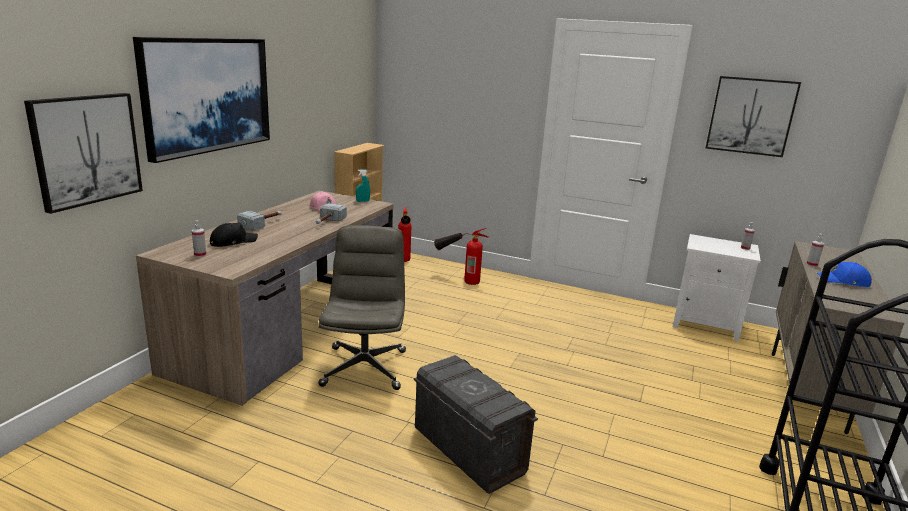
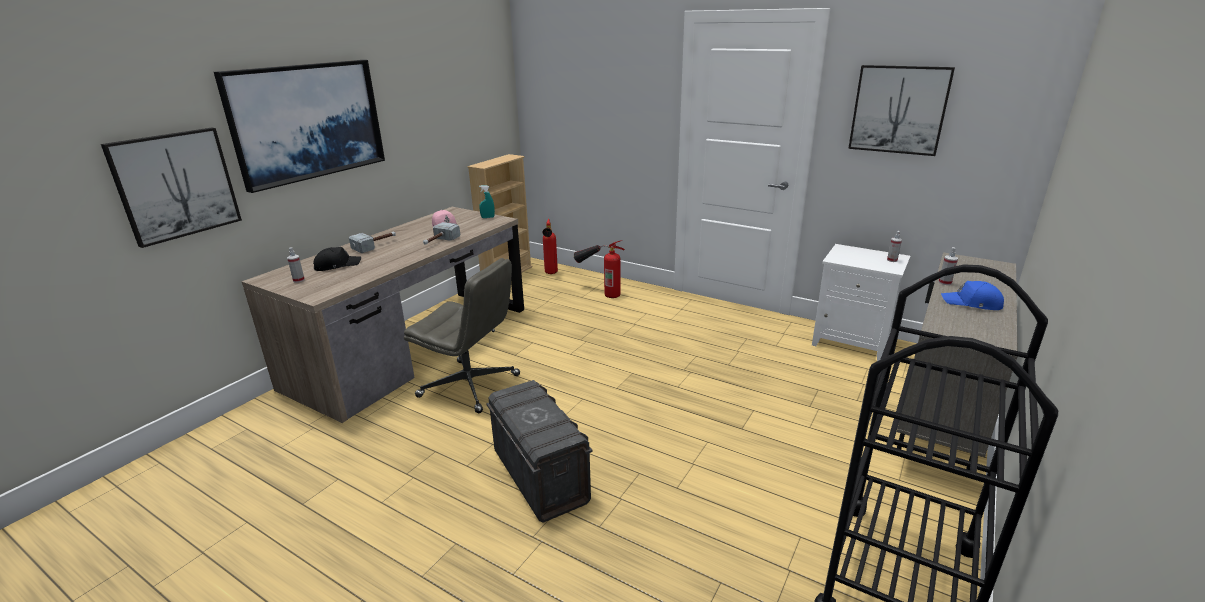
camera: 10 degrees right, 5 degrees up
(364, 367) = (470, 386): grey office chair -> grey office chair turned 105 degrees clockwise

